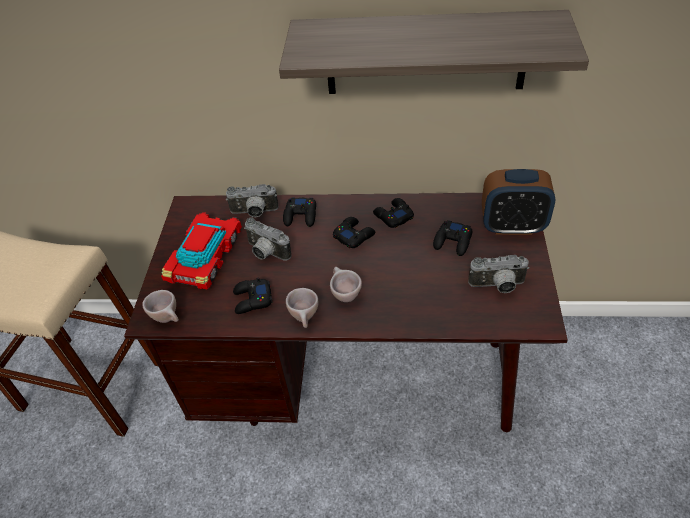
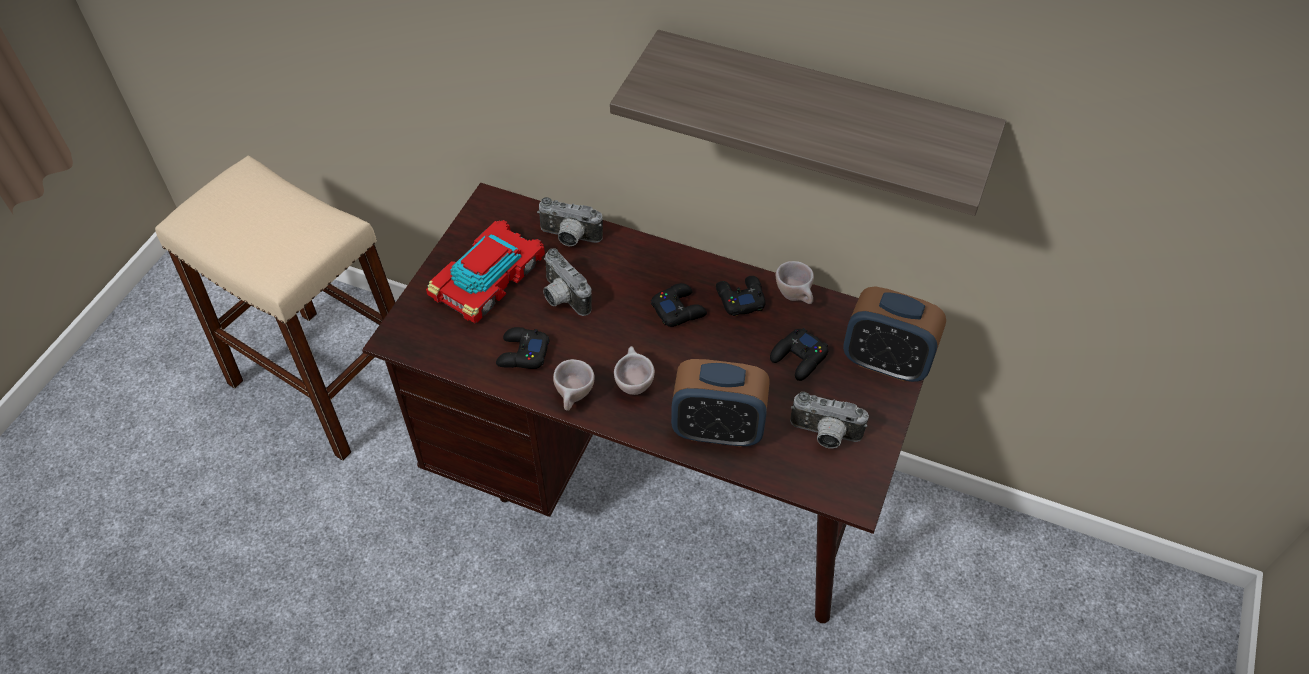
camera: 15 degrees right, 5 degrees up
(169, 318) = (419, 345): beige cup -> beige cup (796, 297)
(301, 216) = (625, 260): black game controller -> none
(421, 306) = (717, 429): none -> alarm clock

